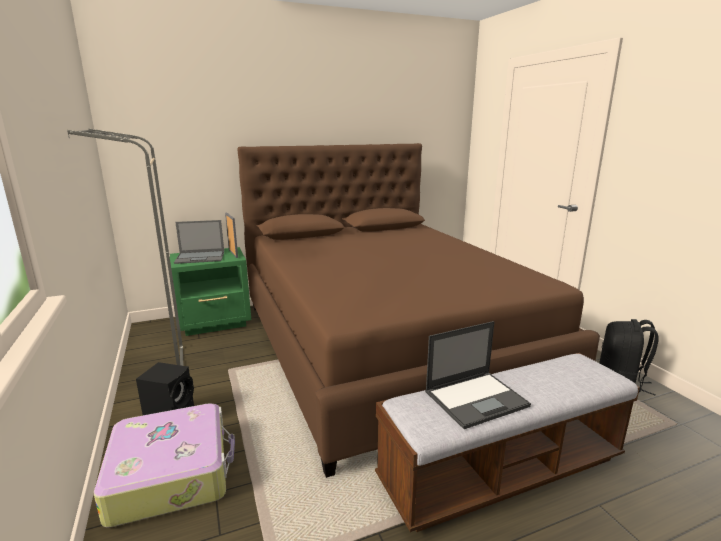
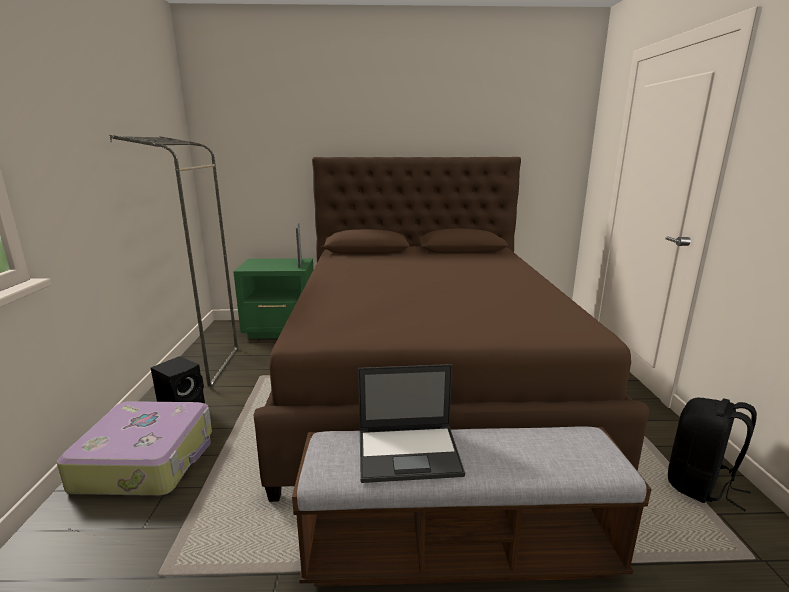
camera: 20 degrees right, 0 degrees up
(201, 257) = (269, 264): laptop -> none

